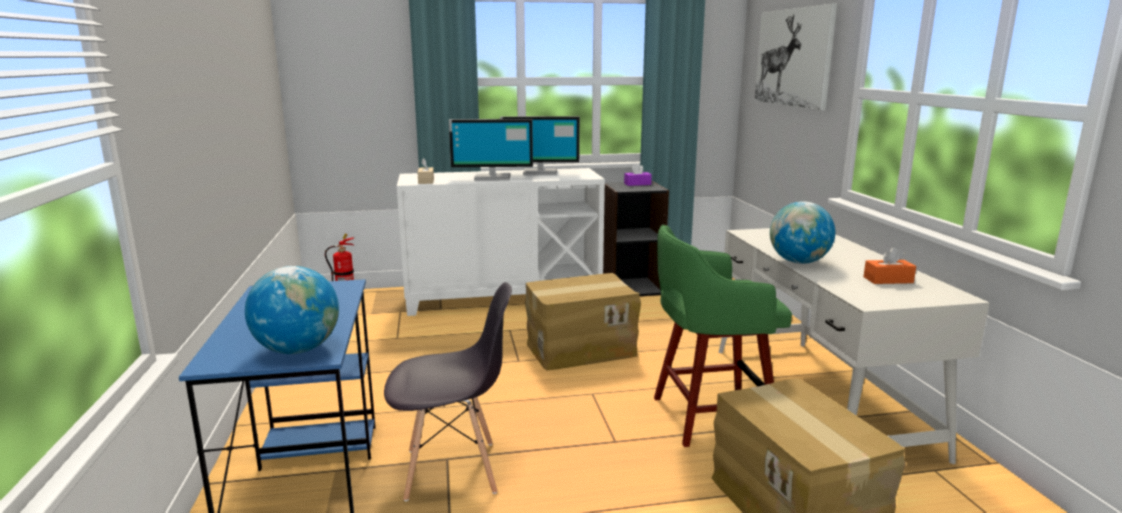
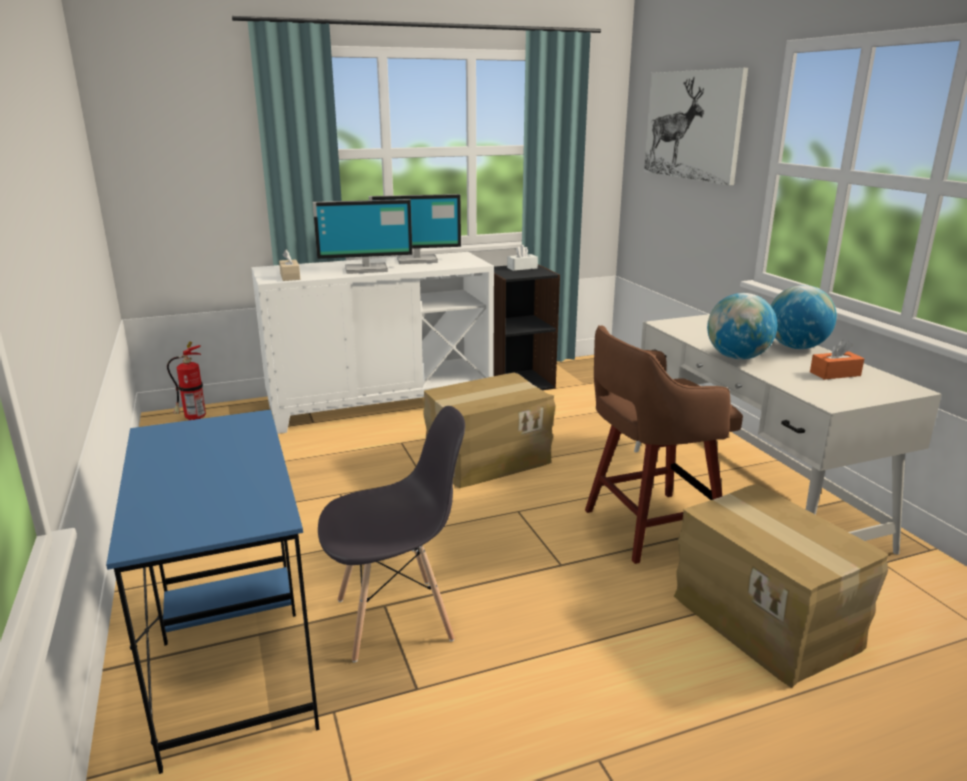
camera: 10 degrees left, 5 degrees up
(297, 350) = (239, 513): globe -> globe (796, 347)
(637, 184) = (522, 268): purple tissue box -> white tissue box
(709, 417) = (648, 527): green stool -> brown stool

